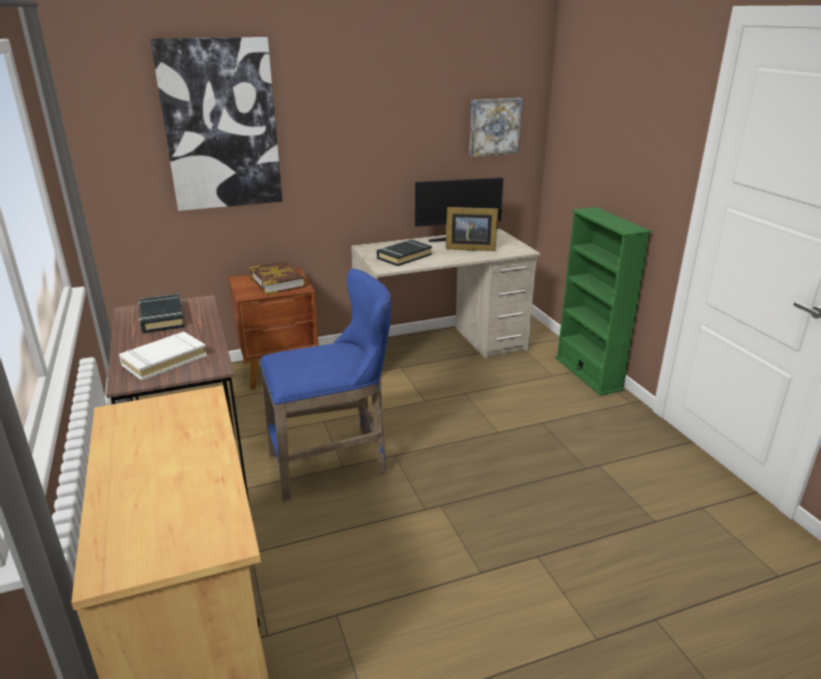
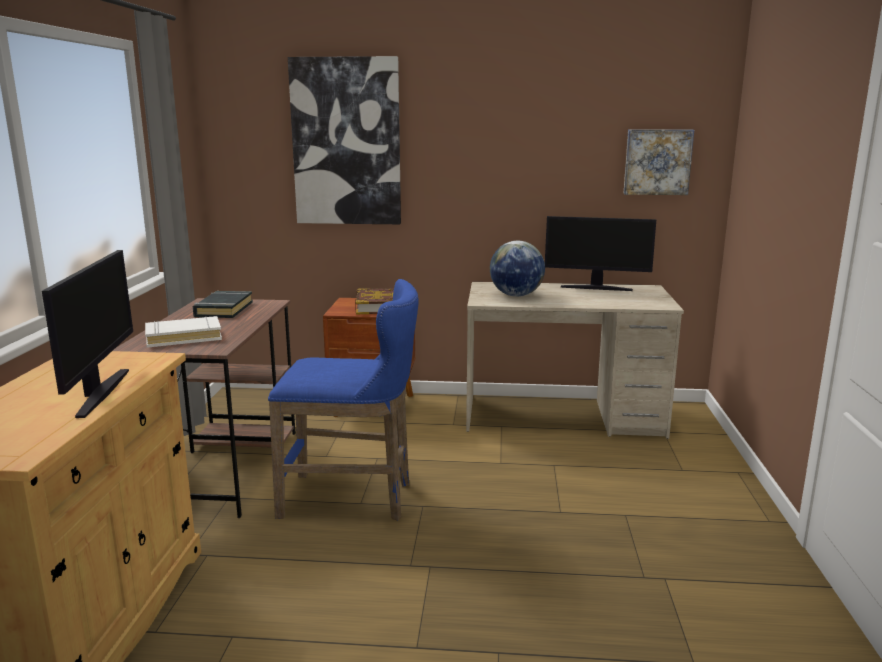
camera: 25 degrees right, 10 degrees down
(204, 451) = (99, 392): none -> monitor
(404, 256) = (516, 295): black book -> globe
(469, 248) = (600, 297): picture frame -> none
(588, 373) = (733, 477): green bookcase -> none

